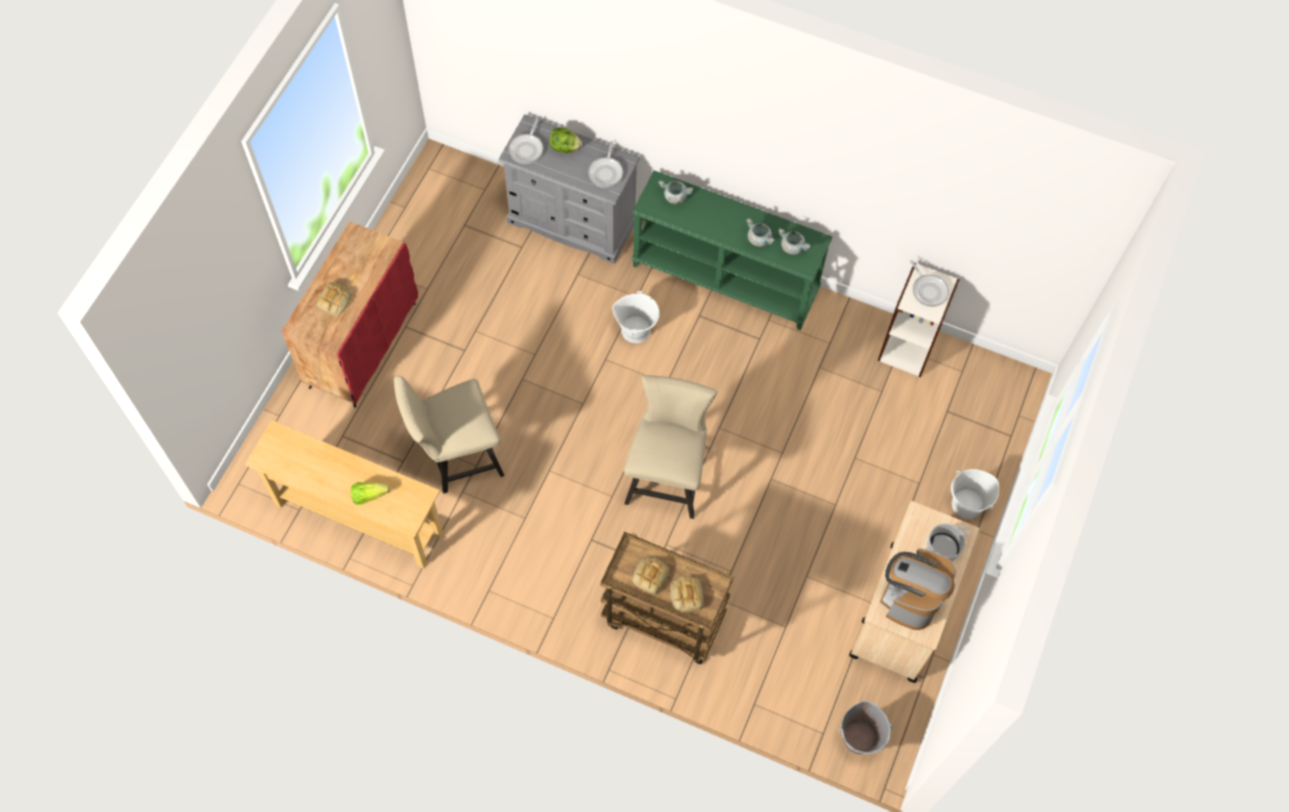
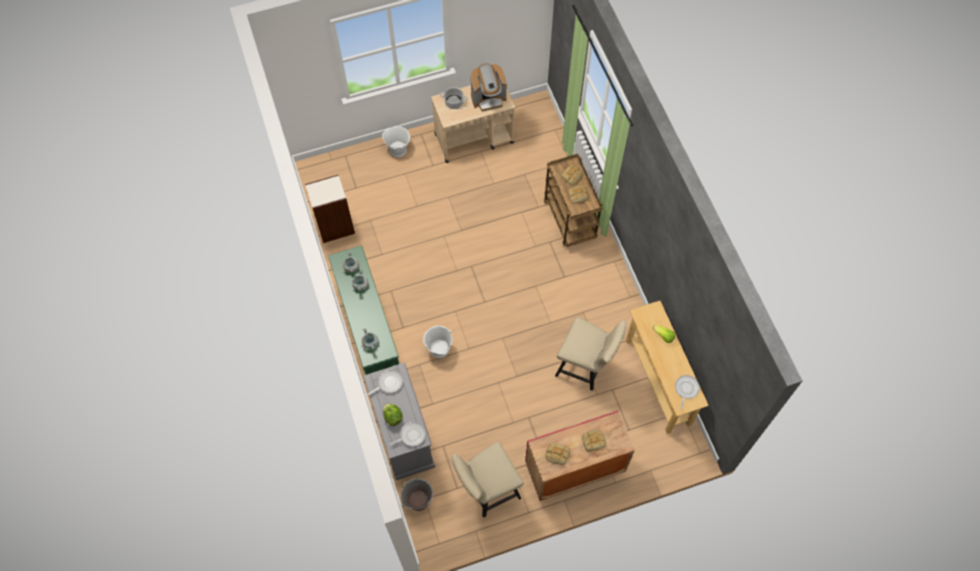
camera: 130 degrees left, 0 degrees up
(360, 255) = (556, 454): none -> bread
(666, 477) = (503, 271): beige chair -> beige chair (487, 491)
(859, 738) = (543, 117): grey bucket -> grey bucket (418, 500)
(928, 290) = (323, 192): frying pan -> frying pan (686, 389)

